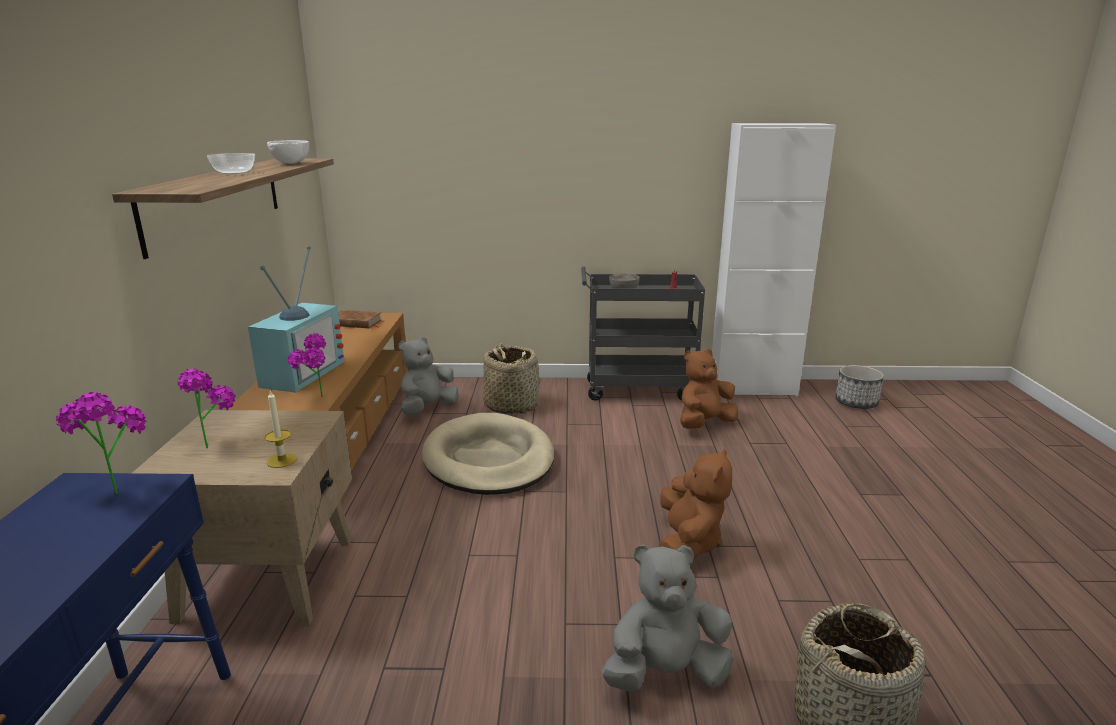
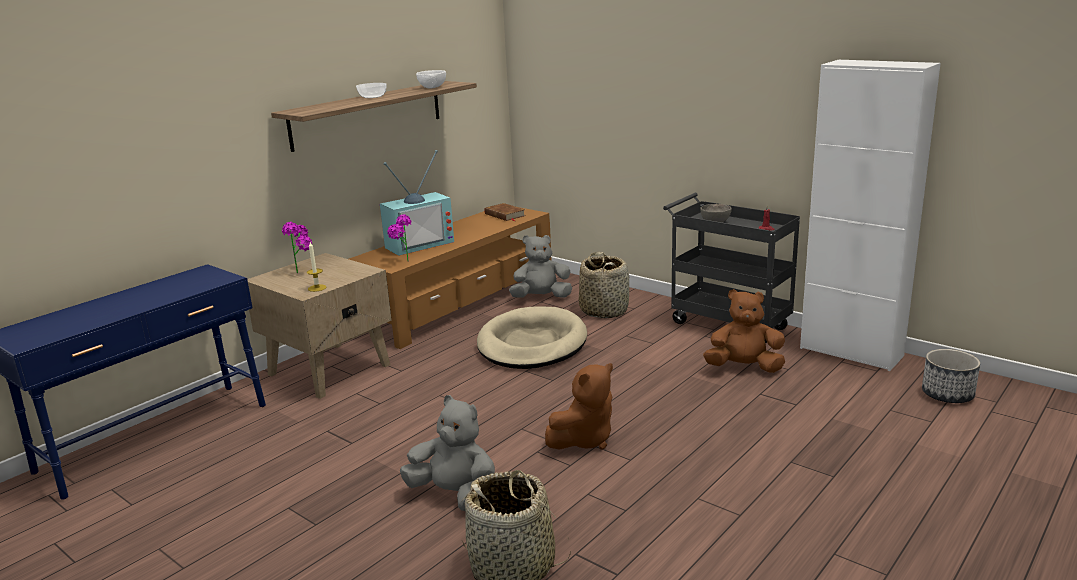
camera: 40 degrees right, 0 degrees up
(116, 487) = (214, 275): potted plant -> none

